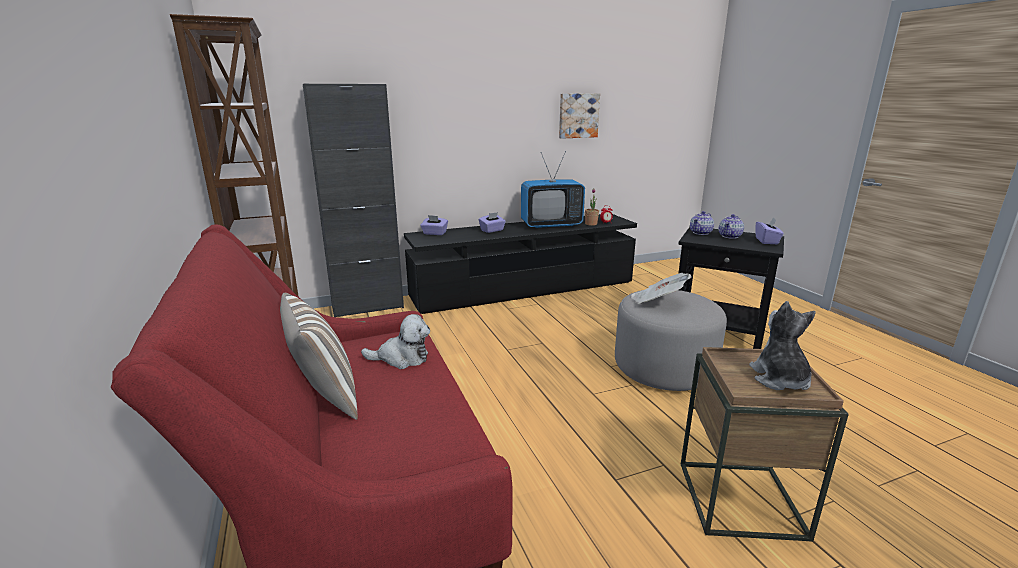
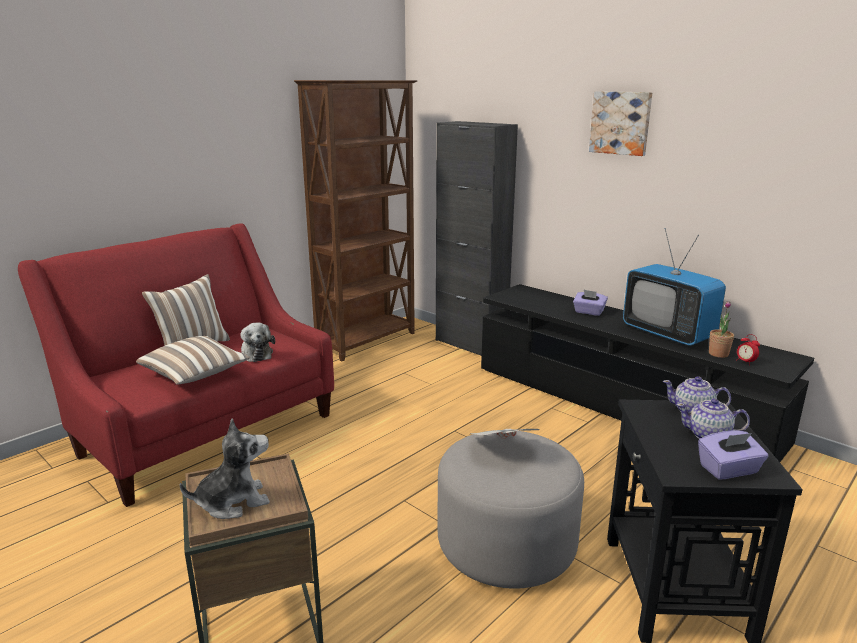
camera: 65 degrees right, 0 degrees up
(422, 401) = (196, 374): none -> pillow
(434, 233) = (536, 294): purple tissue box -> none
(578, 115) = (770, 186): picture -> picture (621, 123)

